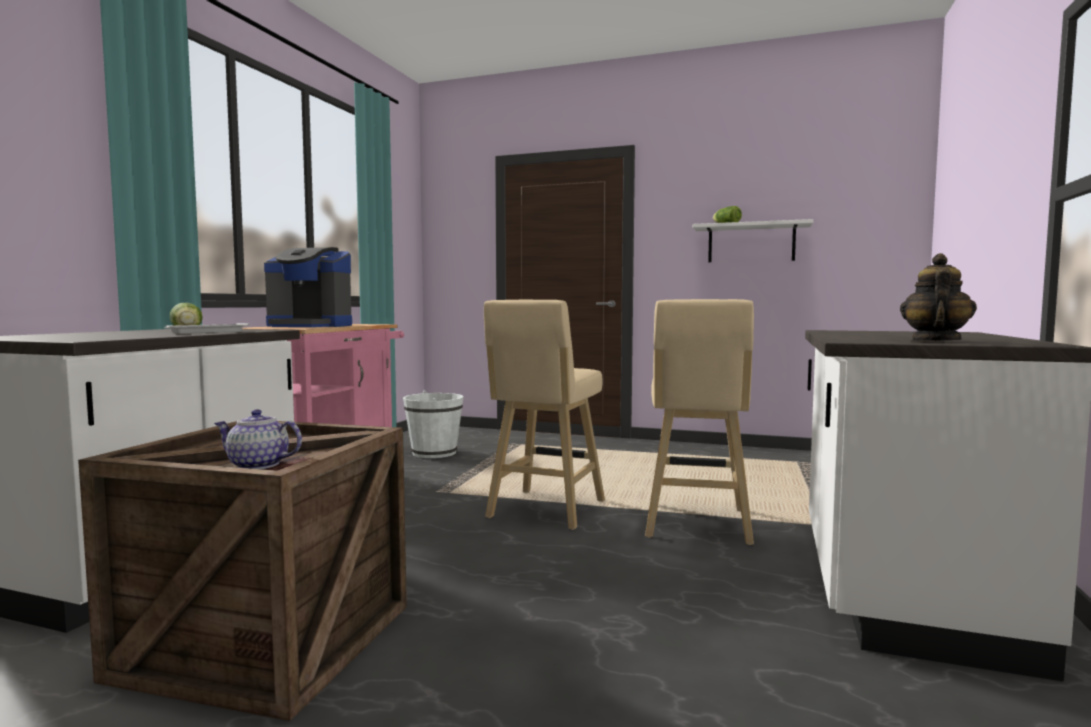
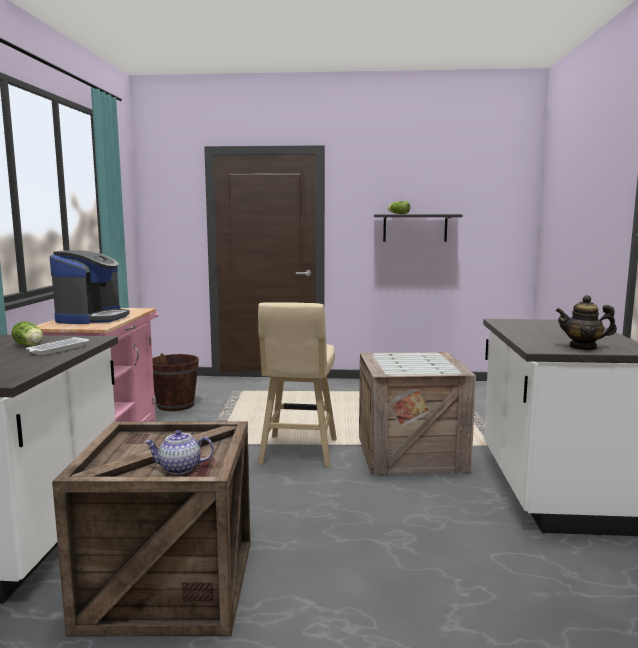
camera: 15 degrees left, 5 degrees up
(310, 326) = (92, 318): coffee machine -> coffee machine turned 75 degrees counterclockwise
(434, 453) = (175, 405): white bucket -> brown bucket
(696, 525) = (409, 454): beige stool -> crate
(751, 243) = (415, 228): white shelf -> black shelf
(934, 341) = (583, 347): teapot -> teapot turned 90 degrees counterclockwise

